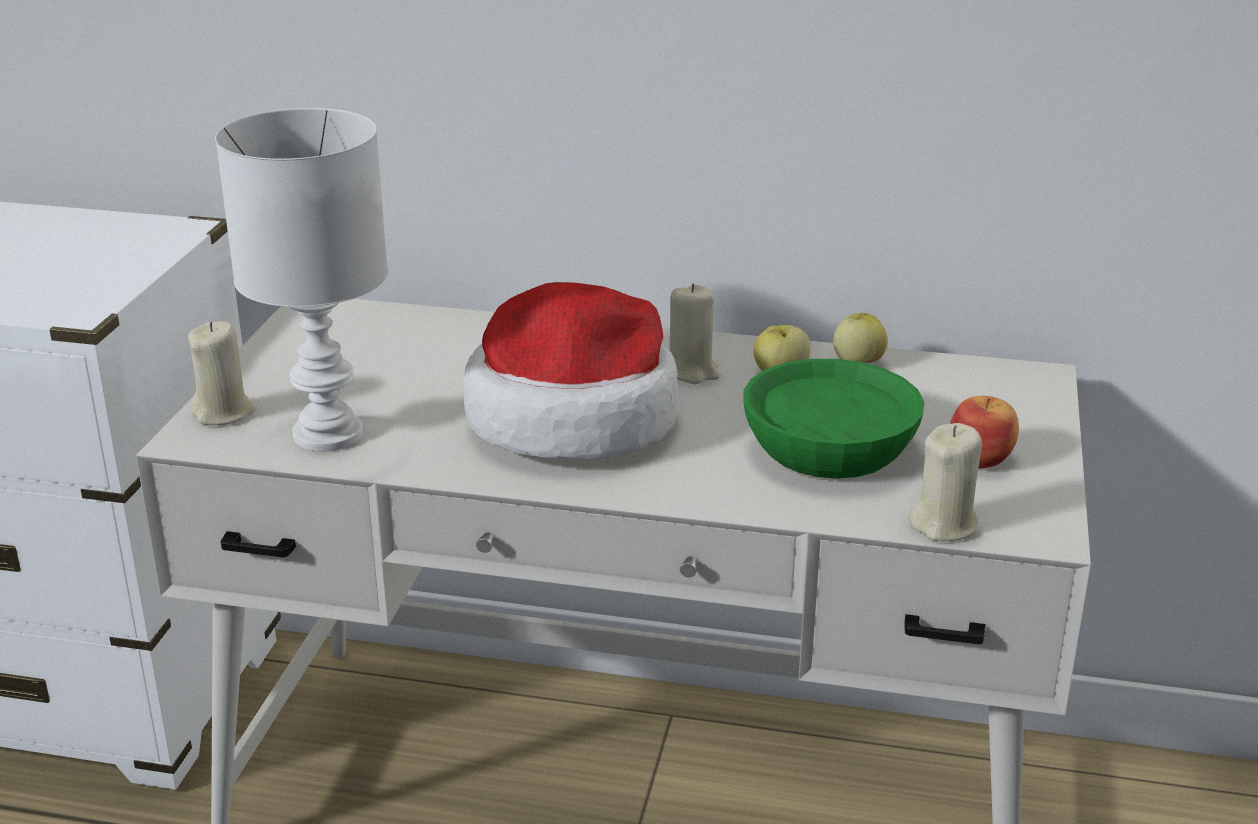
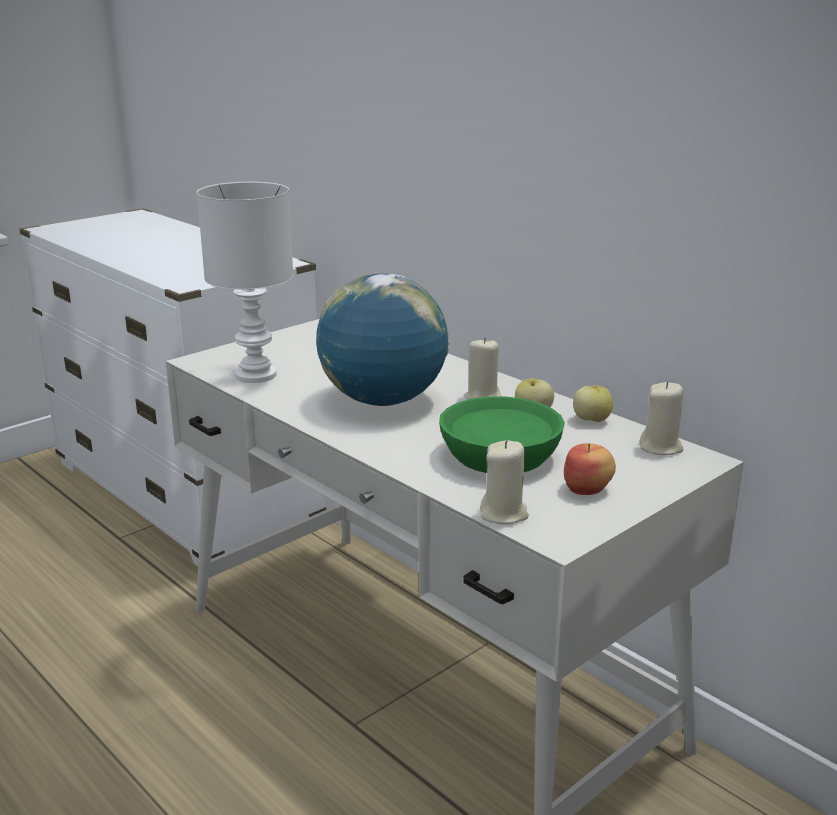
camera: 35 degrees right, 5 degrees down
(224, 412) = (227, 354): beige candle -> beige candle (661, 447)
(573, 417) = (383, 401): hat -> globe

